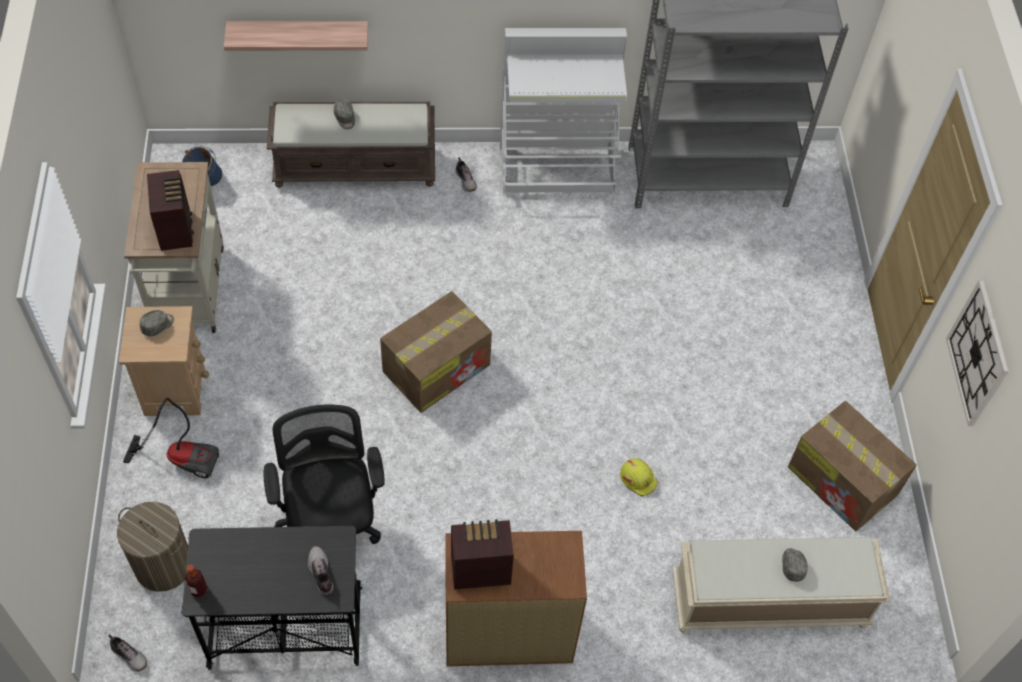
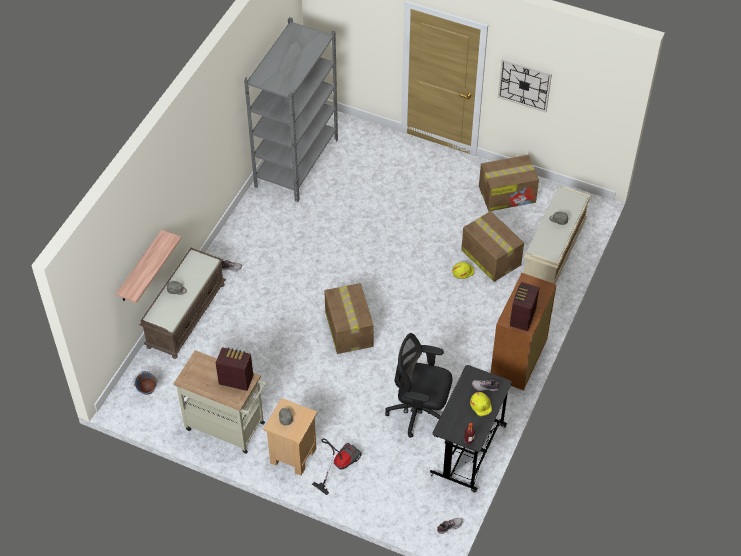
camera: 60 degrees left, 5 degrees down
(163, 565) = (403, 494): laundry basket -> none
(278, 582) = (481, 405): none -> yellow hard hat
(556, 174) = (252, 226): white shoe rack -> none
(693, 507) = (490, 257): none -> cardboard box

